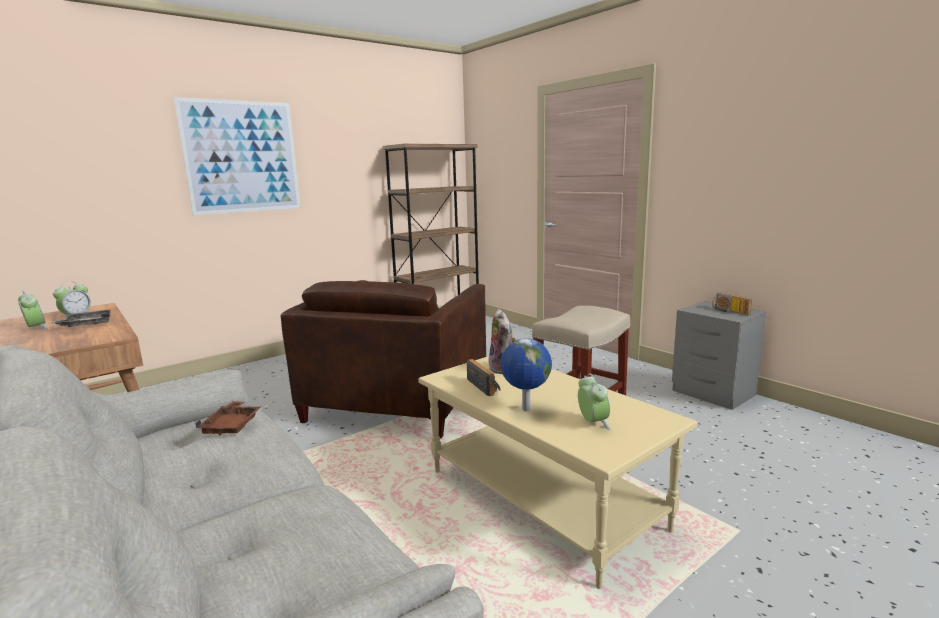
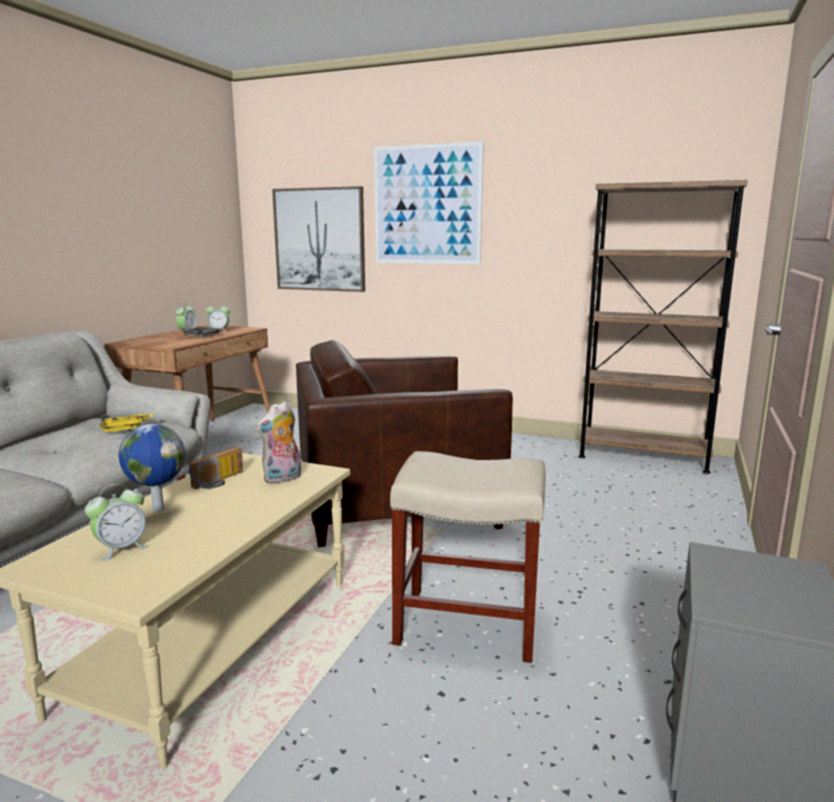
camera: 60 degrees right, 0 degrees up
(110, 196) = (319, 239): none -> picture
(232, 426) = (125, 429): brown tray -> yellow tray
(729, 311) = (771, 597): radio -> none

